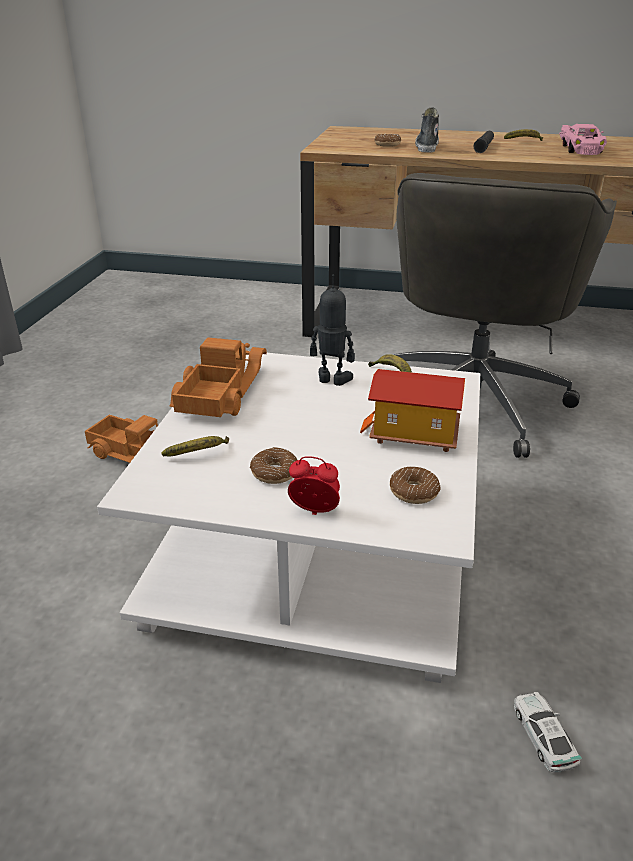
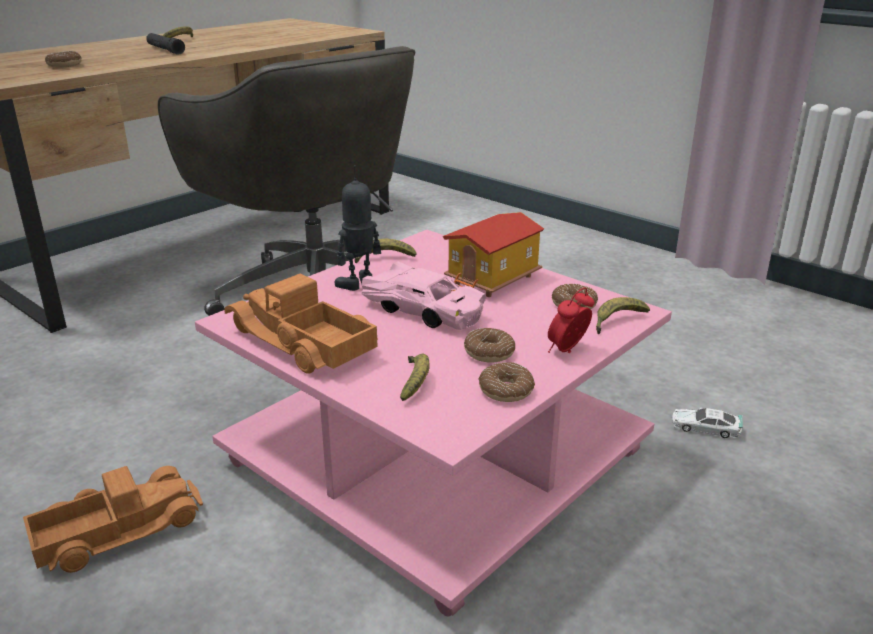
camera: 60 degrees left, 5 degrees down
(219, 498) = (505, 390): none -> donut
(312, 555) = (436, 461): white coffee table -> pink coffee table
(405, 527) = (617, 321): none -> banana
(426, 147) = (114, 60): shoe -> none
(581, 149) = (246, 37): pink toy car -> pink toy car (424, 310)

